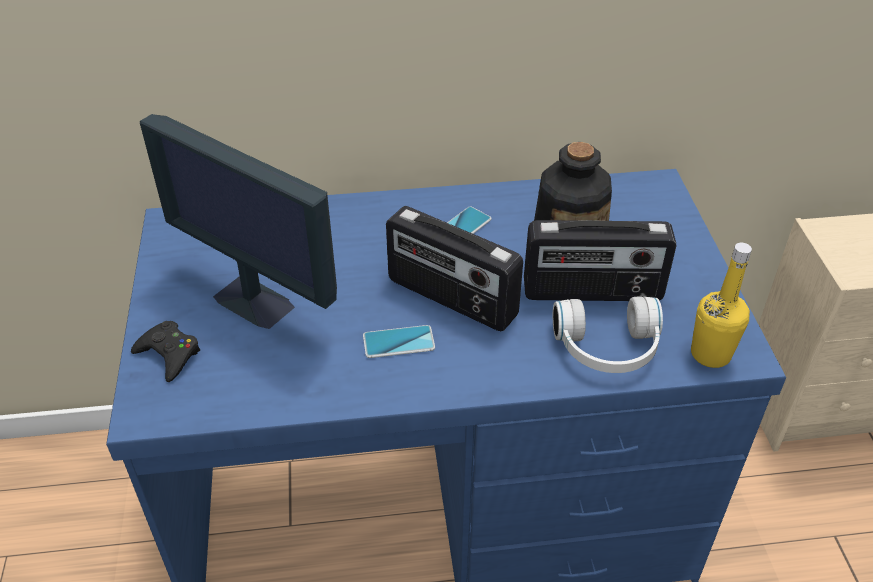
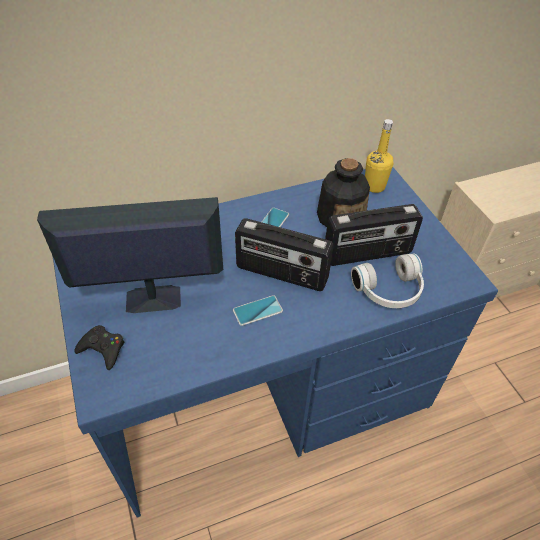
camera: 15 degrees left, 5 degrees up
(255, 302) = (151, 299): monitor -> monitor turned 150 degrees clockwise
(710, 354) = (451, 283): yellow bottle -> yellow bottle (374, 186)

